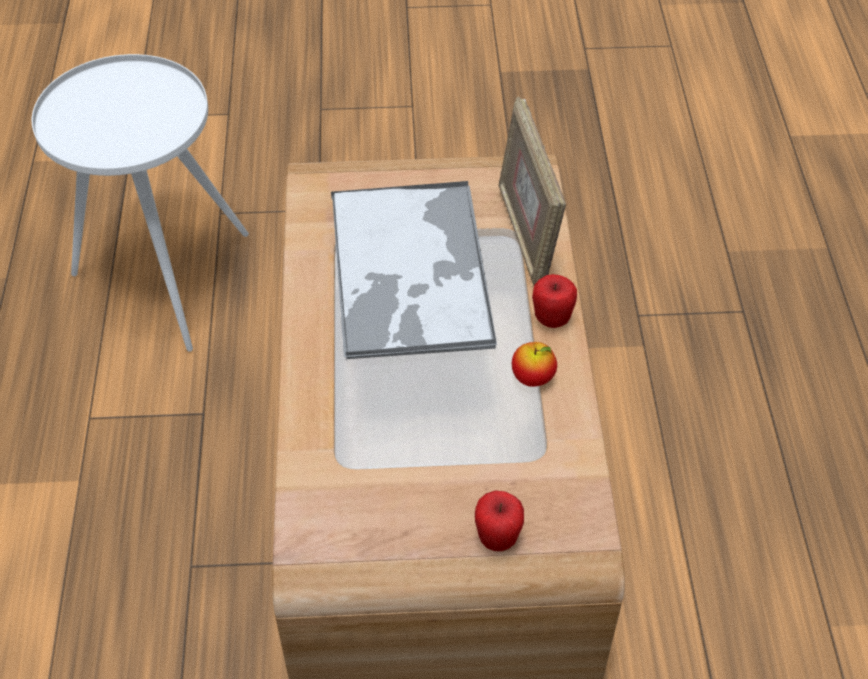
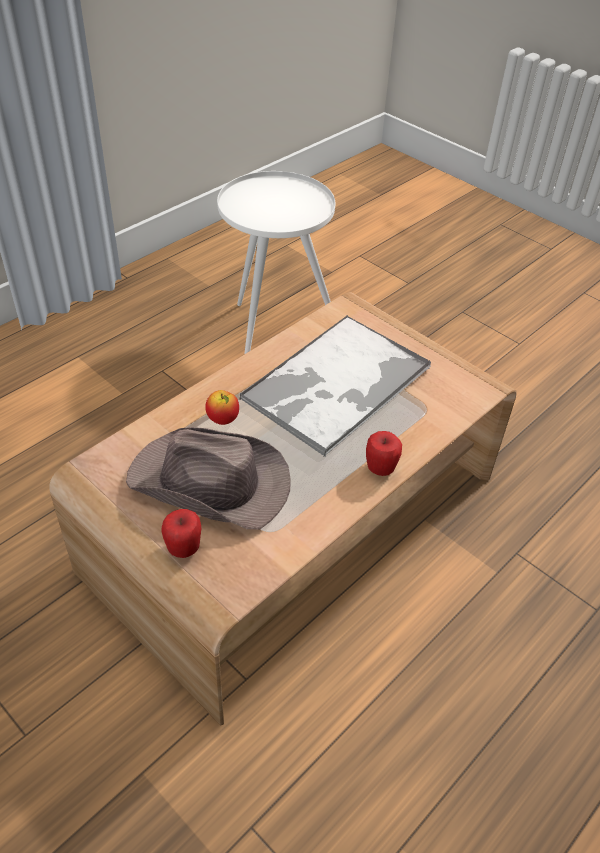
camera: 45 degrees right, 5 degrees down
(436, 461) = (211, 483): none -> brown hat
(526, 236) = (429, 416): picture frame -> none
(533, 378) = (323, 489): apple -> apple (223, 420)

